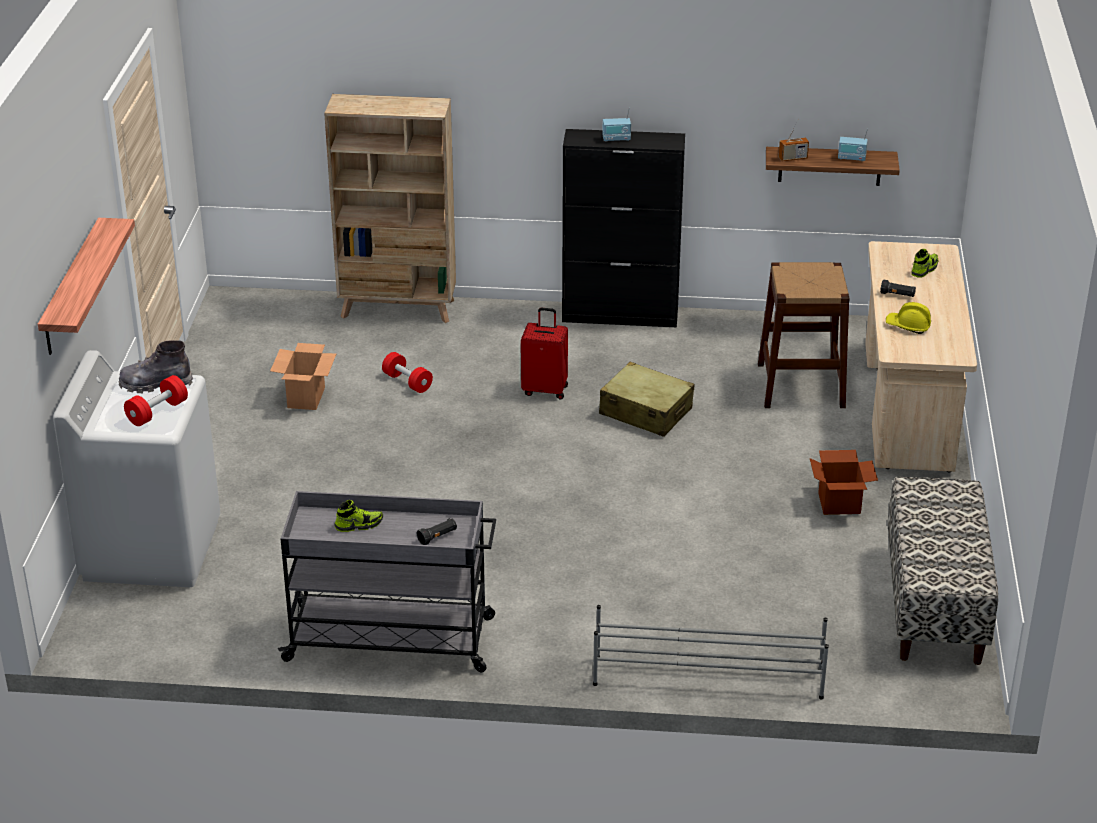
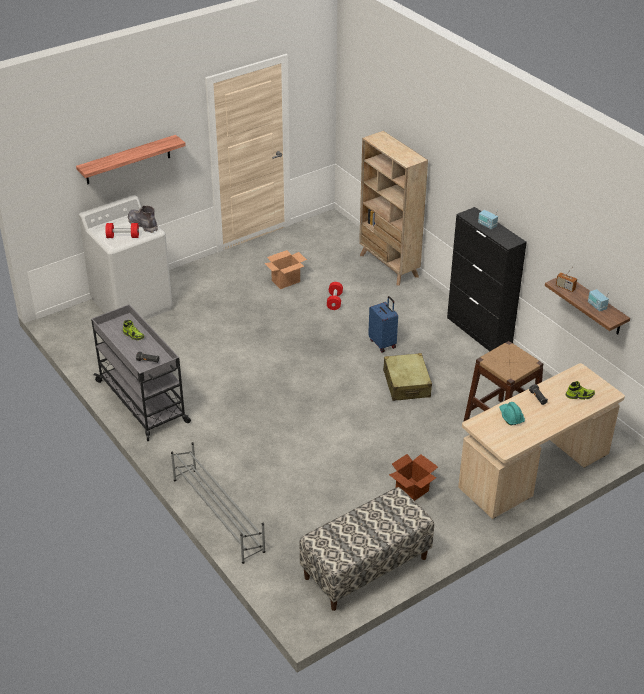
camera: 50 degrees right, 5 degrees up
(545, 389) = (383, 343): red suitcase -> blue suitcase
(908, 326) = (511, 416): yellow hard hat -> turquoise hard hat

